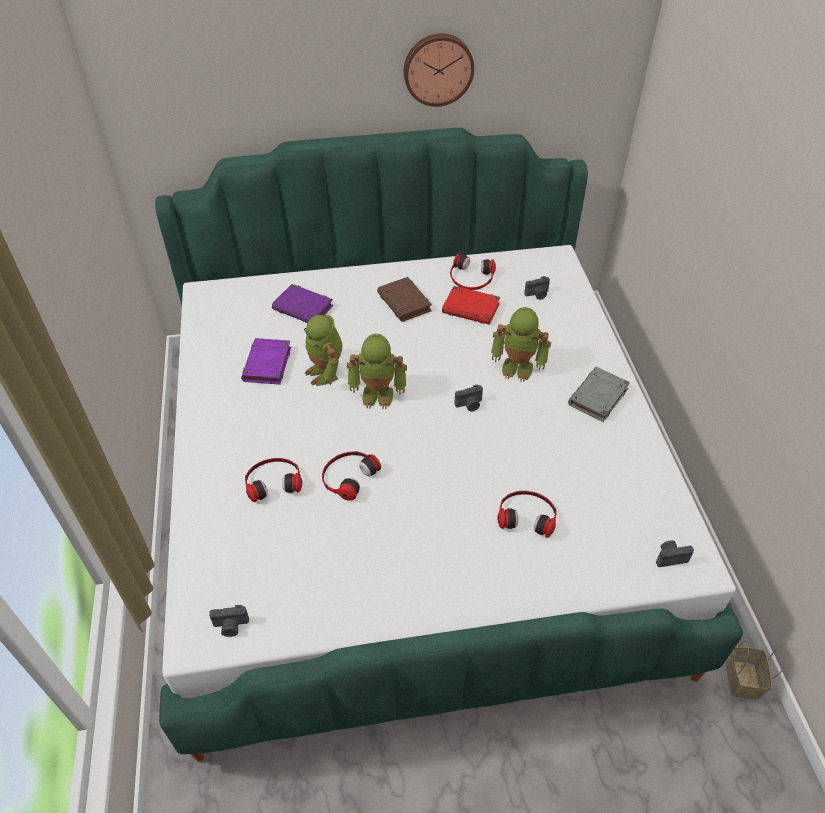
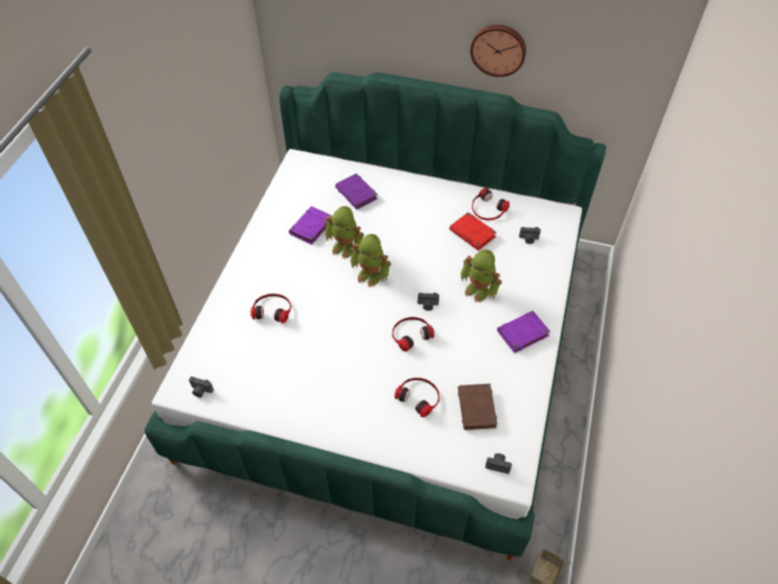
camera: 25 degrees right, 5 degrees up
(326, 373) = (345, 247): toy robot -> toy robot turned 60 degrees counterclockwise
(348, 476) = (320, 324): headphones -> headphones (410, 334)
(405, 303) = (428, 213): brown book -> brown book (477, 409)
(598, 397) = (522, 334): grey book -> purple book

